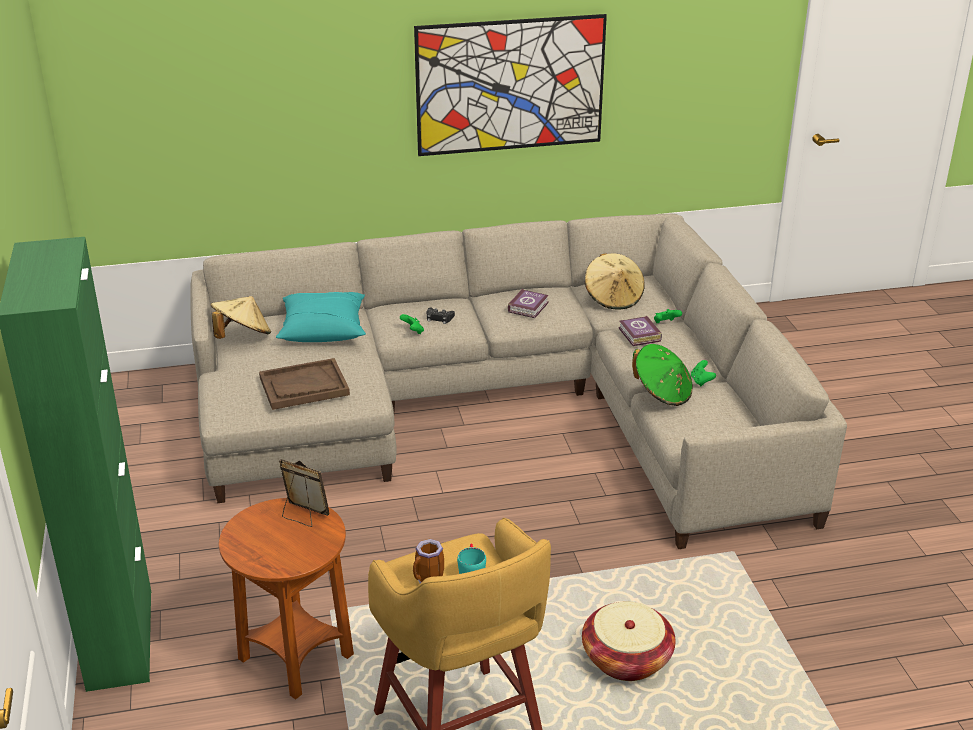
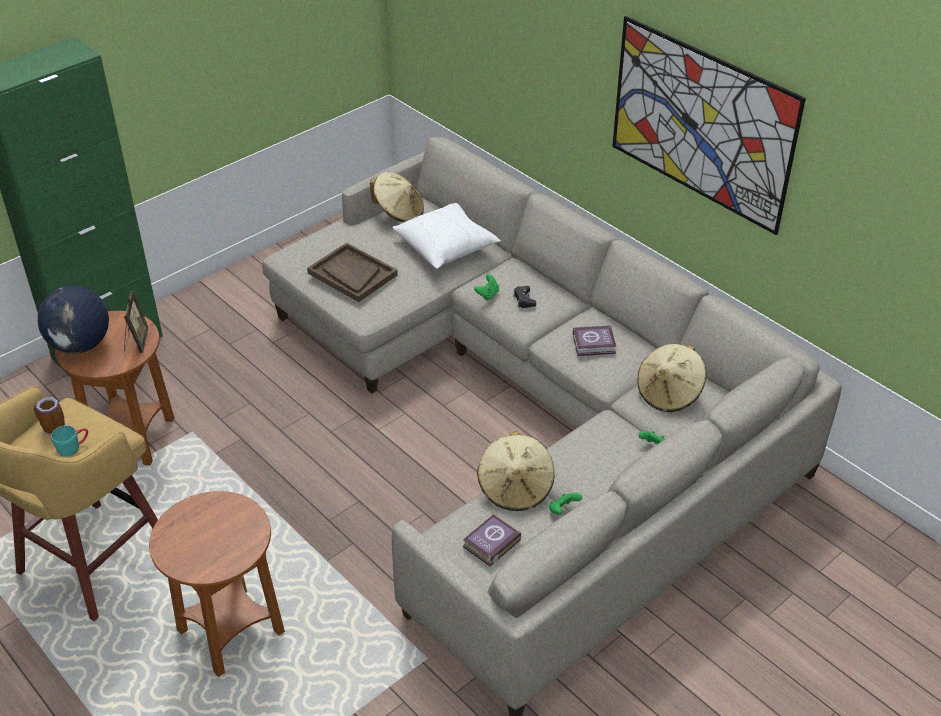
camera: 60 degrees right, 10 degrees up
(267, 555) = (81, 345): none -> globe
(323, 329) = (446, 247): turquoise pillow -> white pillow
(626, 659) = (231, 631): basket -> brown side table
(639, 335) = (609, 436): book -> book (490, 543)
(662, 393) = (515, 488): green hat -> beige hat

